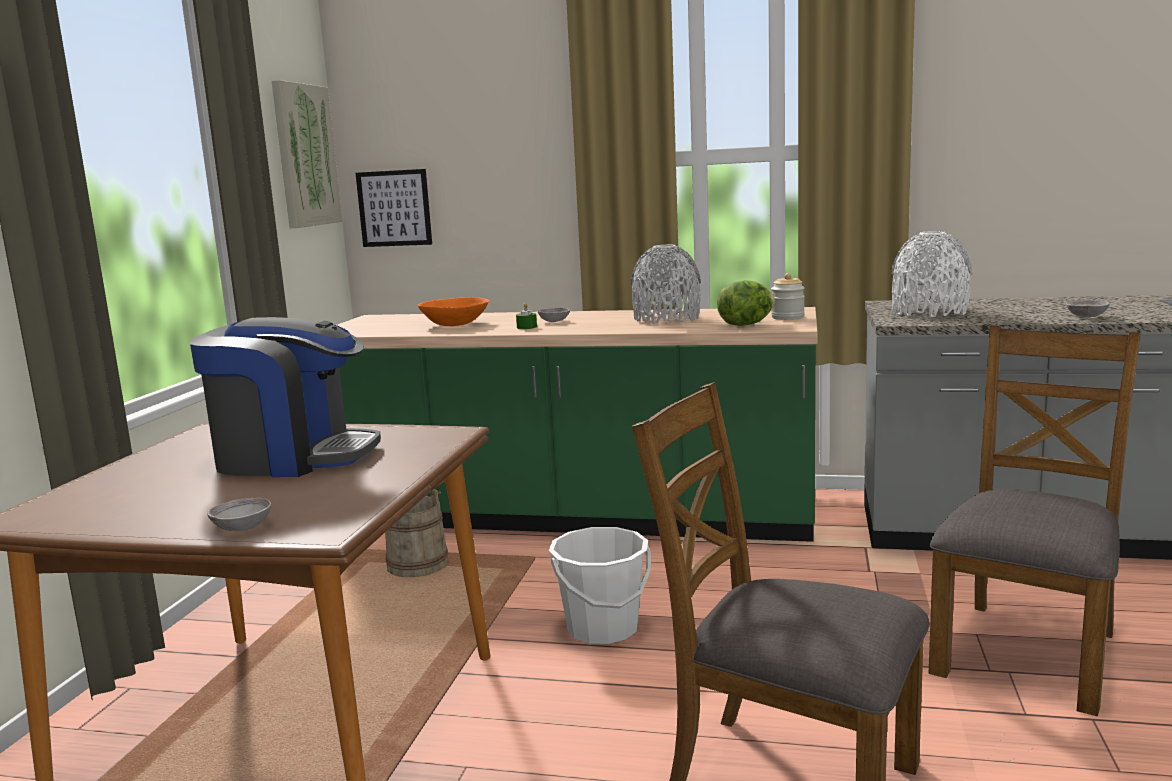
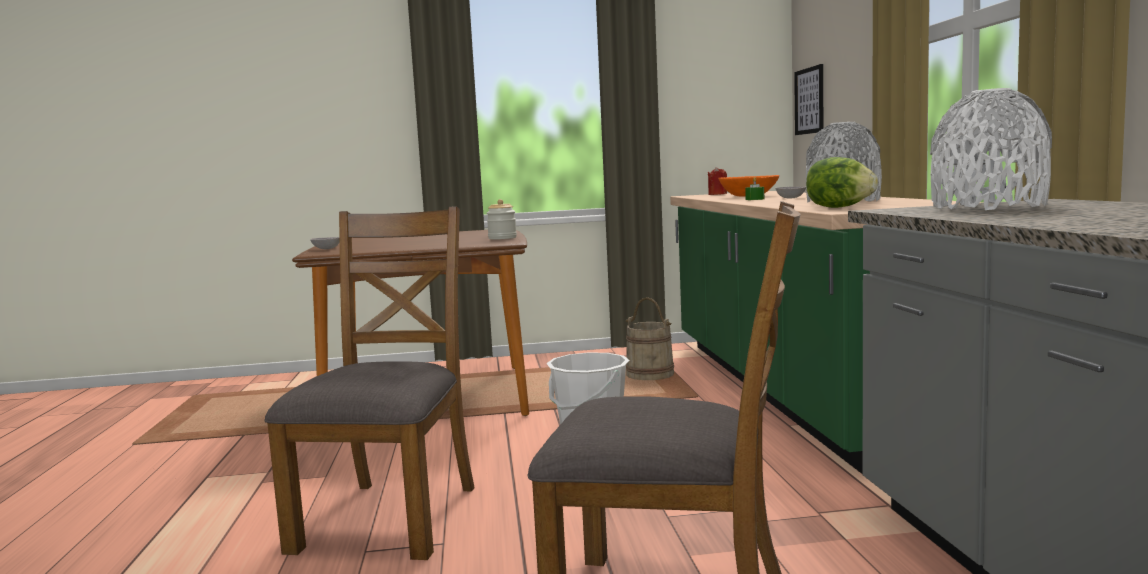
camera: 70 degrees right, 5 degrees down
(293, 457) = (445, 239): coffee machine -> none
(305, 155) = (740, 61): picture -> none
(358, 327) = (717, 194): none -> red candle
(787, 317) = (906, 206): jar -> jar (502, 238)
(1086, 316) = (1077, 222): grey bowl -> none

